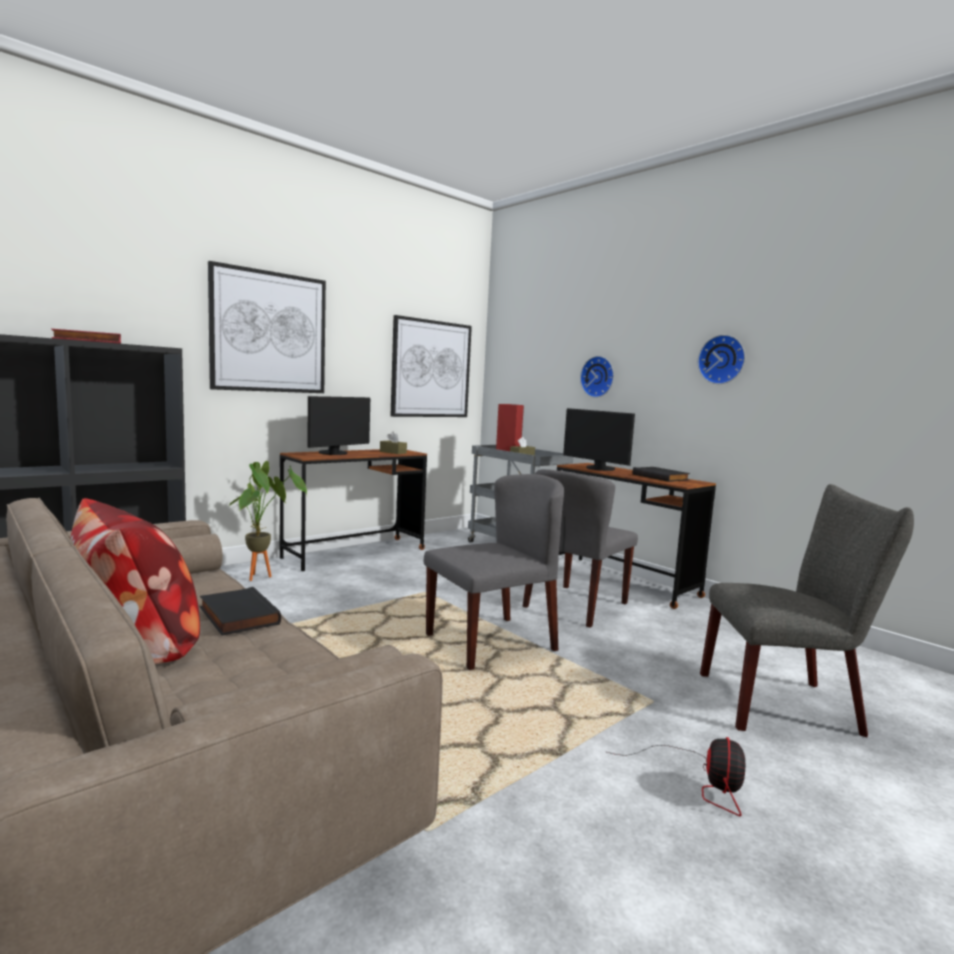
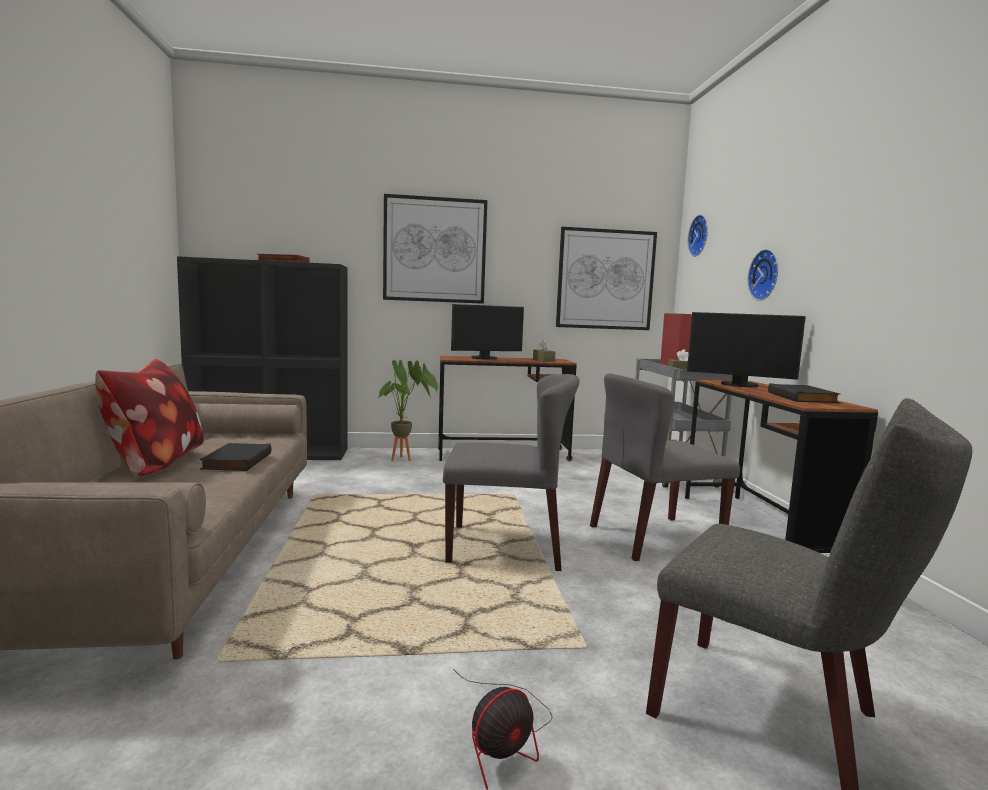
camera: 35 degrees right, 0 degrees up
(598, 468) = (739, 385): monitor -> monitor turned 60 degrees counterclockwise
(722, 359) = (896, 234): wall clock -> wall clock (700, 236)

